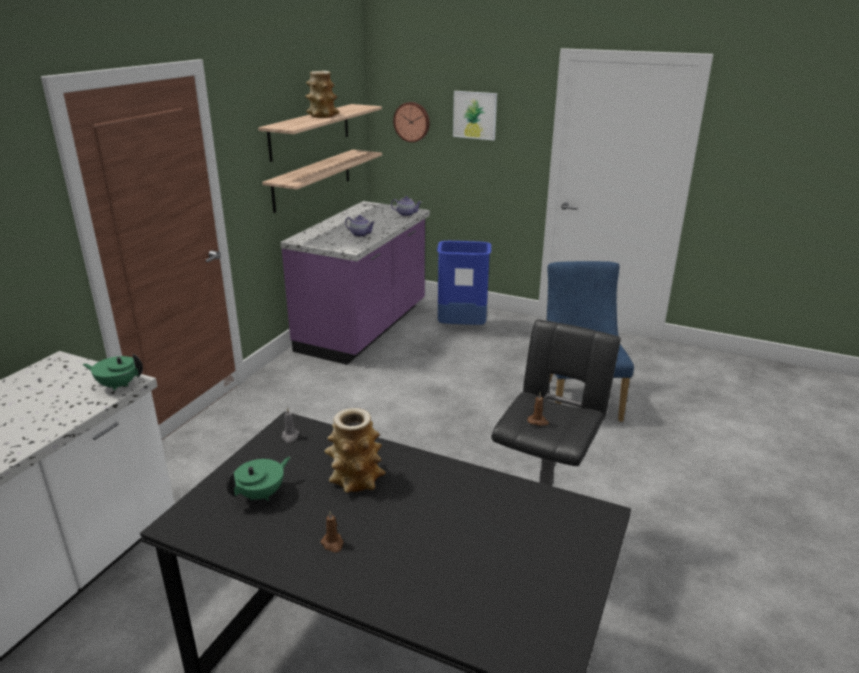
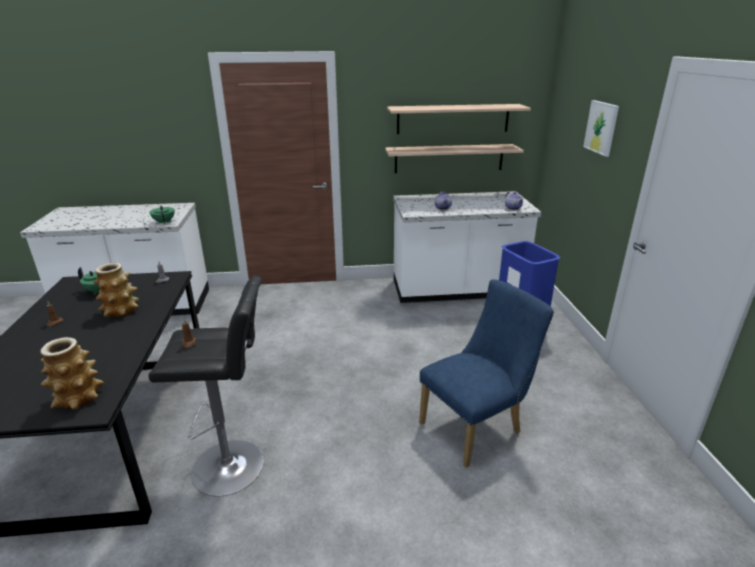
camera: 60 degrees right, 0 degrees up
(322, 116) = (453, 106): vase -> vase (78, 397)
(364, 328) = (457, 290): purple counter -> white counter
(412, 122) = (567, 128): wall clock -> none

